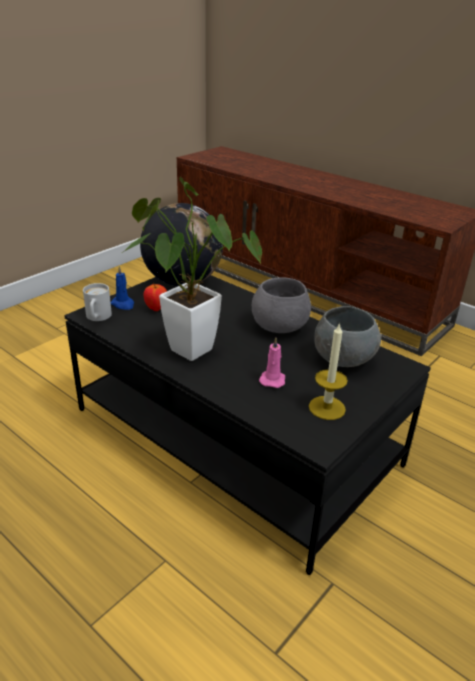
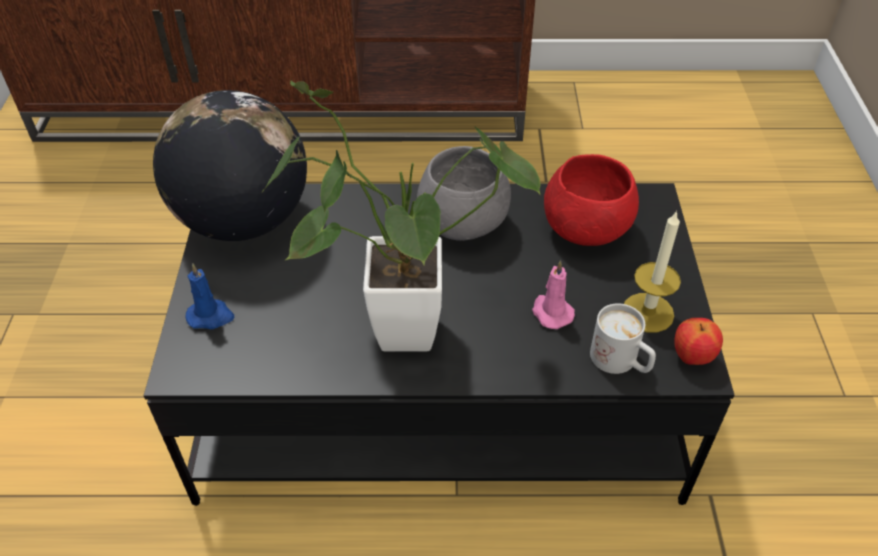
camera: 40 degrees left, 15 degrees up
(97, 318) = (205, 366): white mug -> white mug (621, 362)
(156, 309) = (270, 293): apple -> apple (692, 357)
(342, 359) = (585, 229): grey bowl -> red bowl

